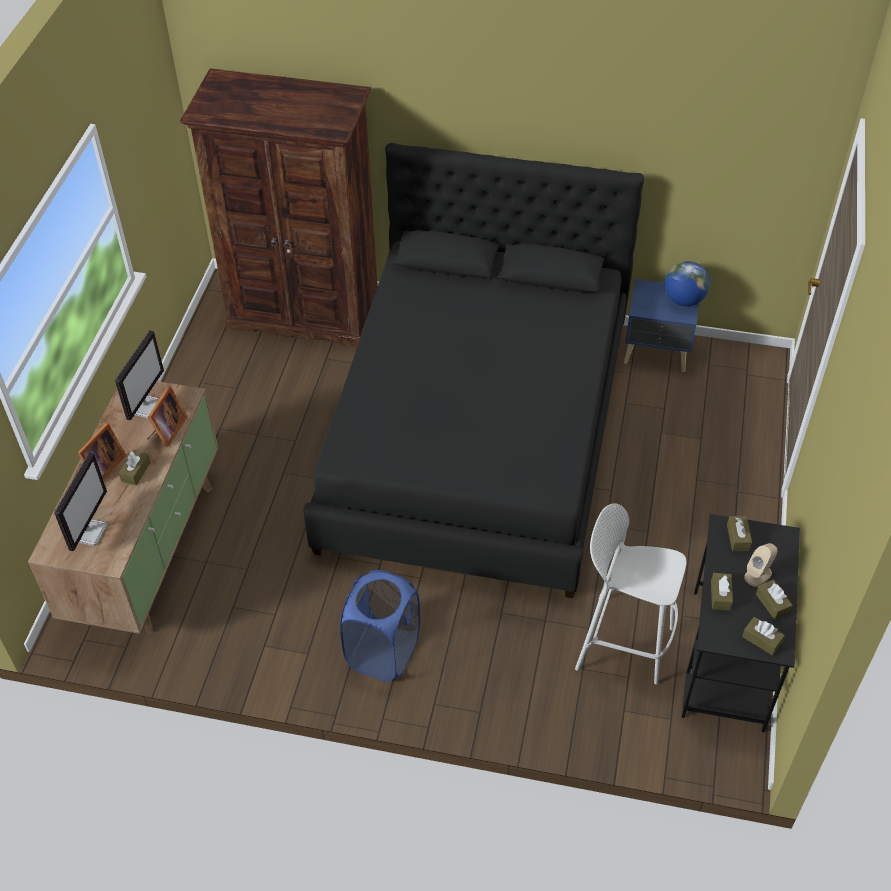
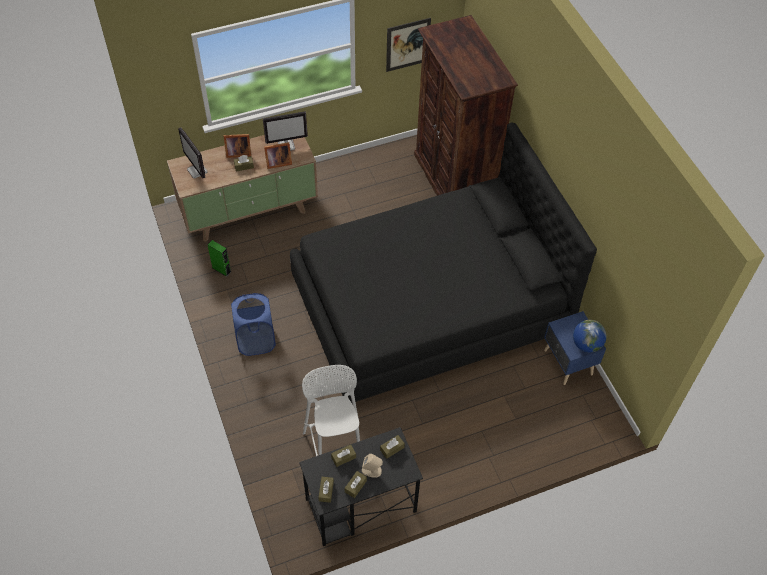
camera: 55 degrees right, 5 degrees up
(89, 531) = (197, 171): monitor -> monitor turned 75 degrees clockwise
(154, 169) = (408, 44): none -> picture
(223, 636) = (221, 270): none -> green speaker

